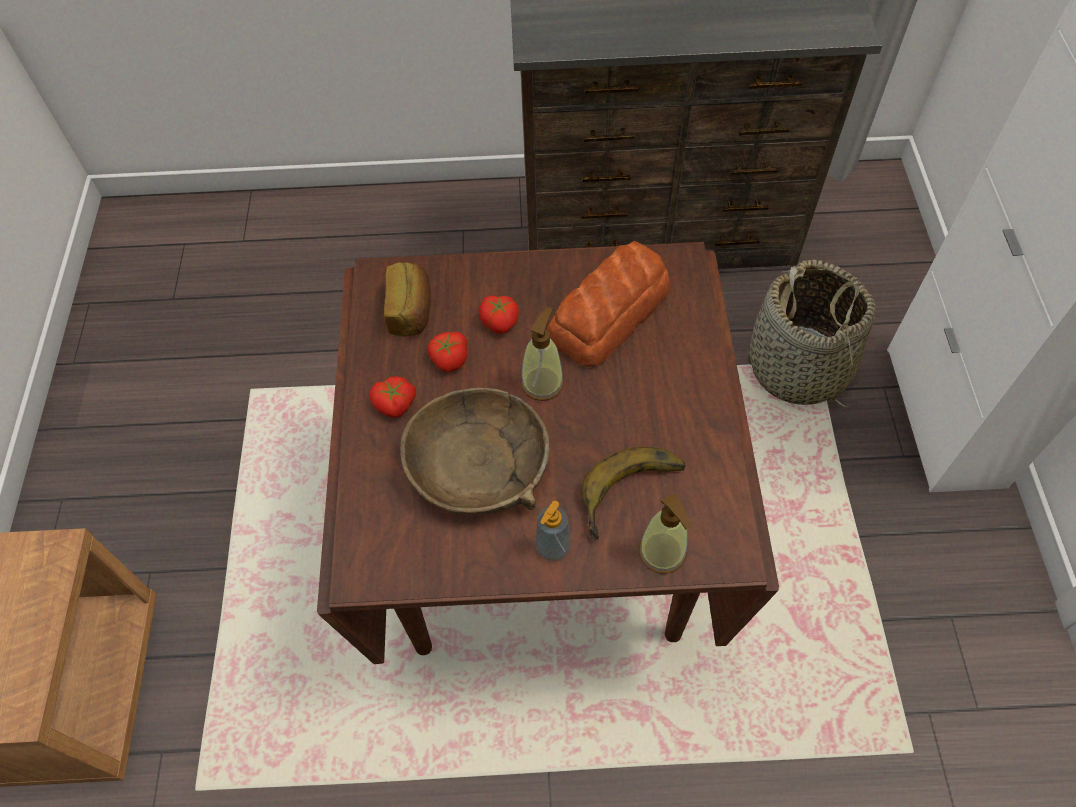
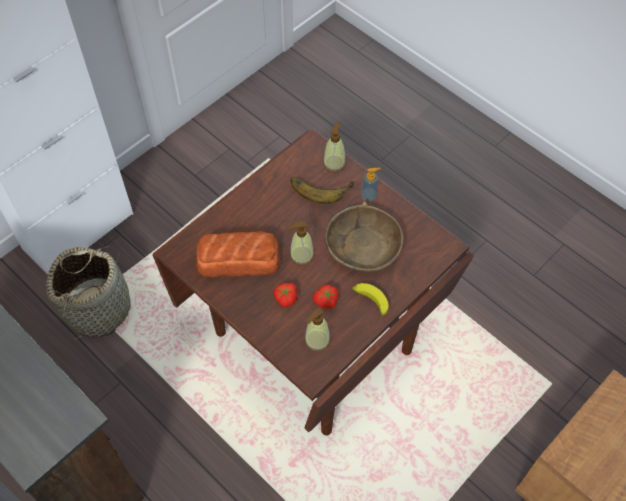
camera: 135 degrees left, 0 degrees up
(395, 405) = (370, 301): tomato -> banana
(411, 310) = (317, 340): bread -> soap dispenser

